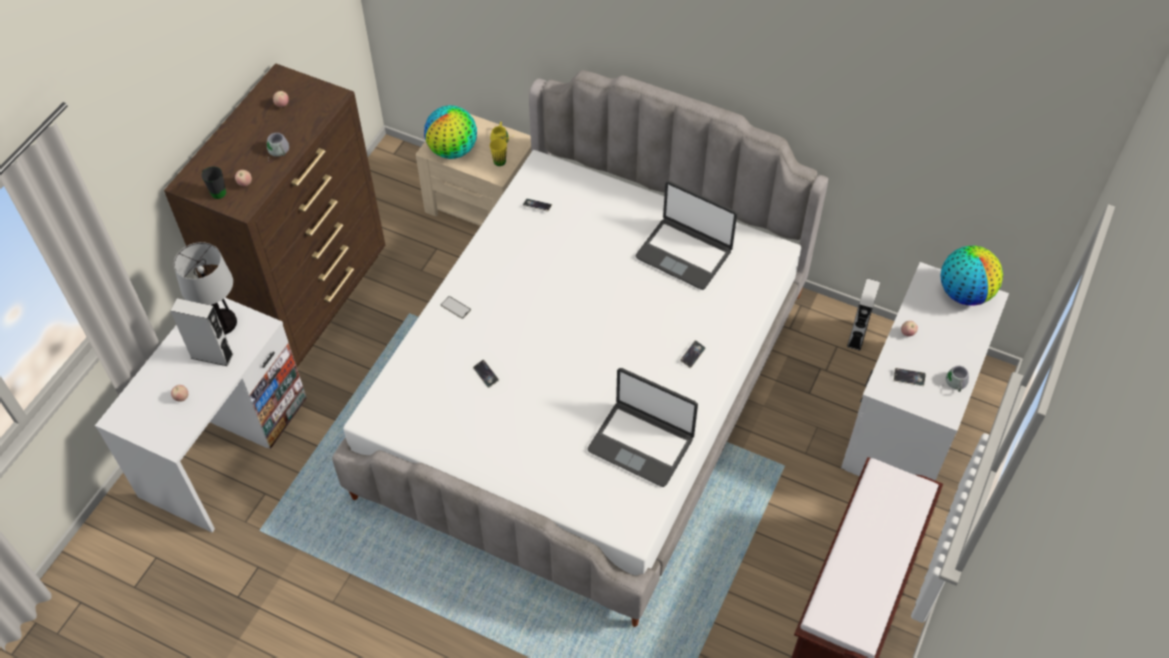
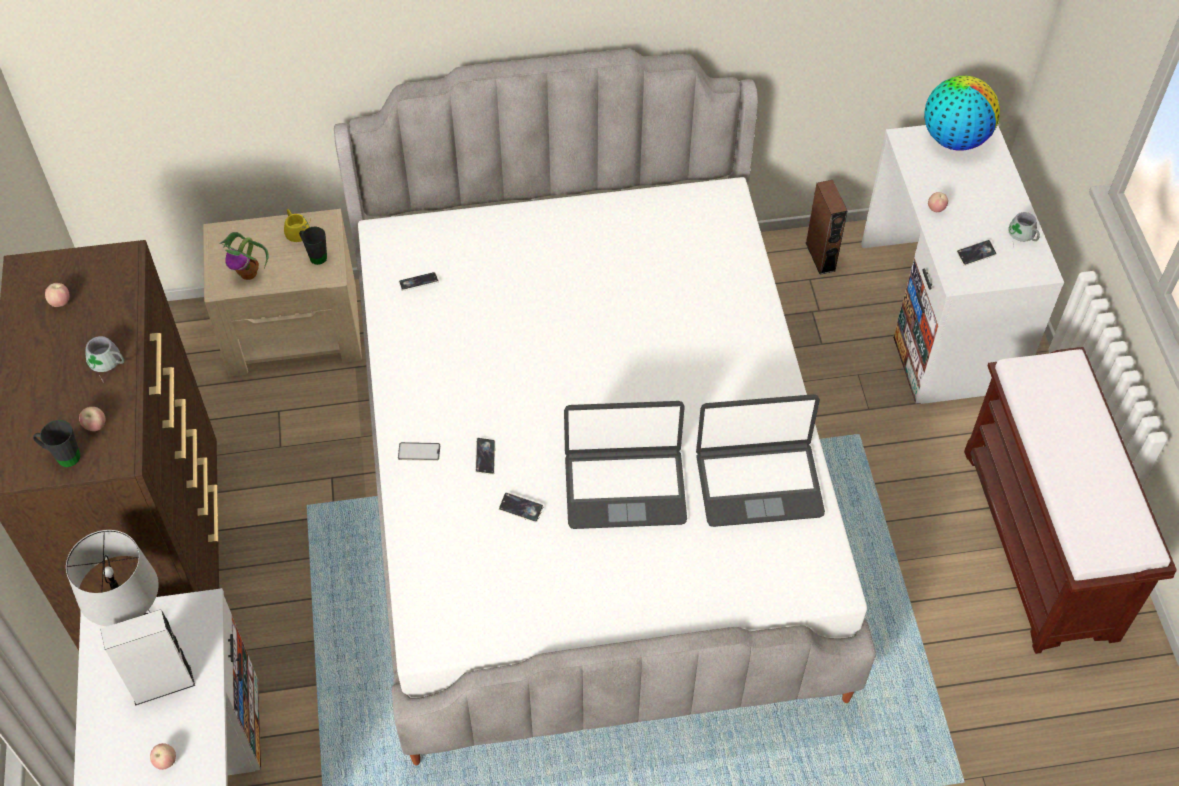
camera: 35 degrees left, 0 degrees up
(453, 150) = (249, 273): globe -> potted plant
(498, 159) = (315, 255): yellow mug -> black mug
(684, 253) = (630, 250): laptop -> laptop (625, 487)
(692, 355) = (731, 355): phone -> phone (485, 457)
(857, 335) = (820, 256): grey speaker -> brown speaker

